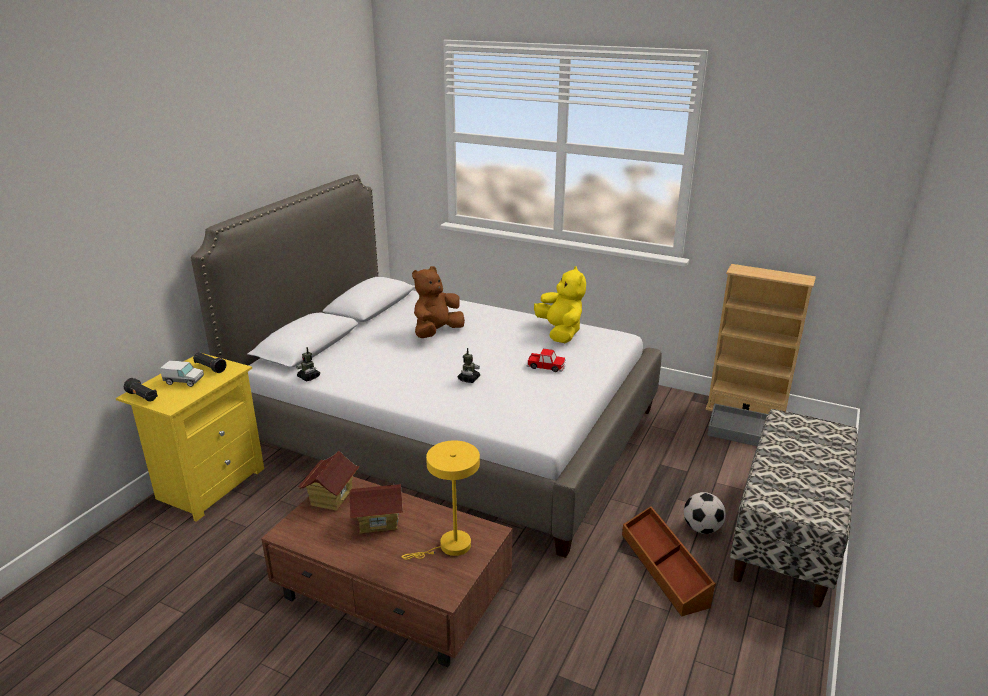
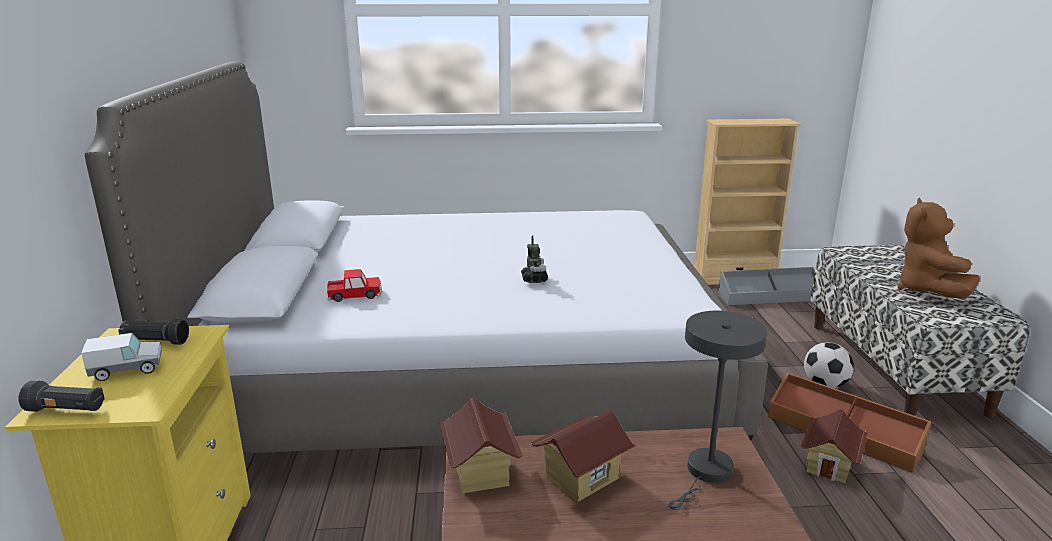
camera: 30 degrees left, 5 degrees down
(309, 377) = (314, 326): toy robot -> none
(436, 332) = (425, 247): brown plush toy -> brown plush toy (928, 291)
(450, 547) = (706, 473): yellow table lamp -> grey table lamp
(546, 366) = (598, 251): toy car -> toy car (355, 295)
(560, 332) = (566, 221): yellow plush toy -> none
(622, 586) = (829, 466): none -> toy house

